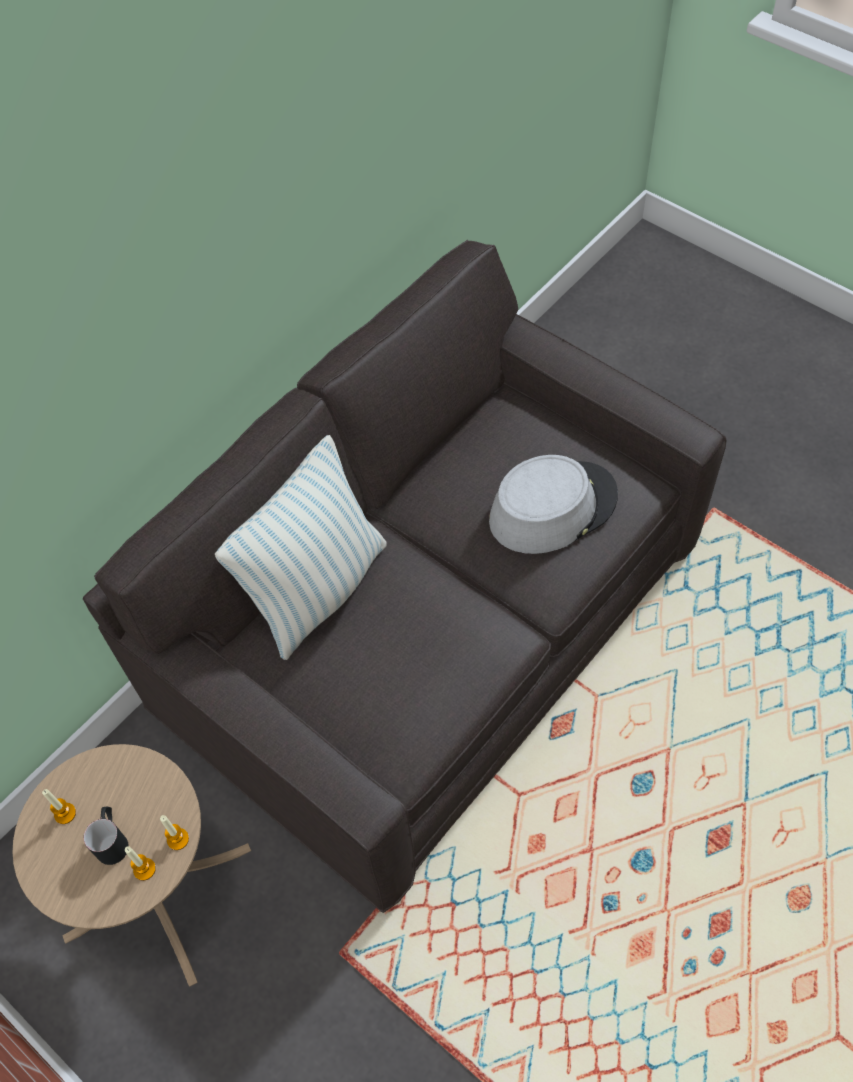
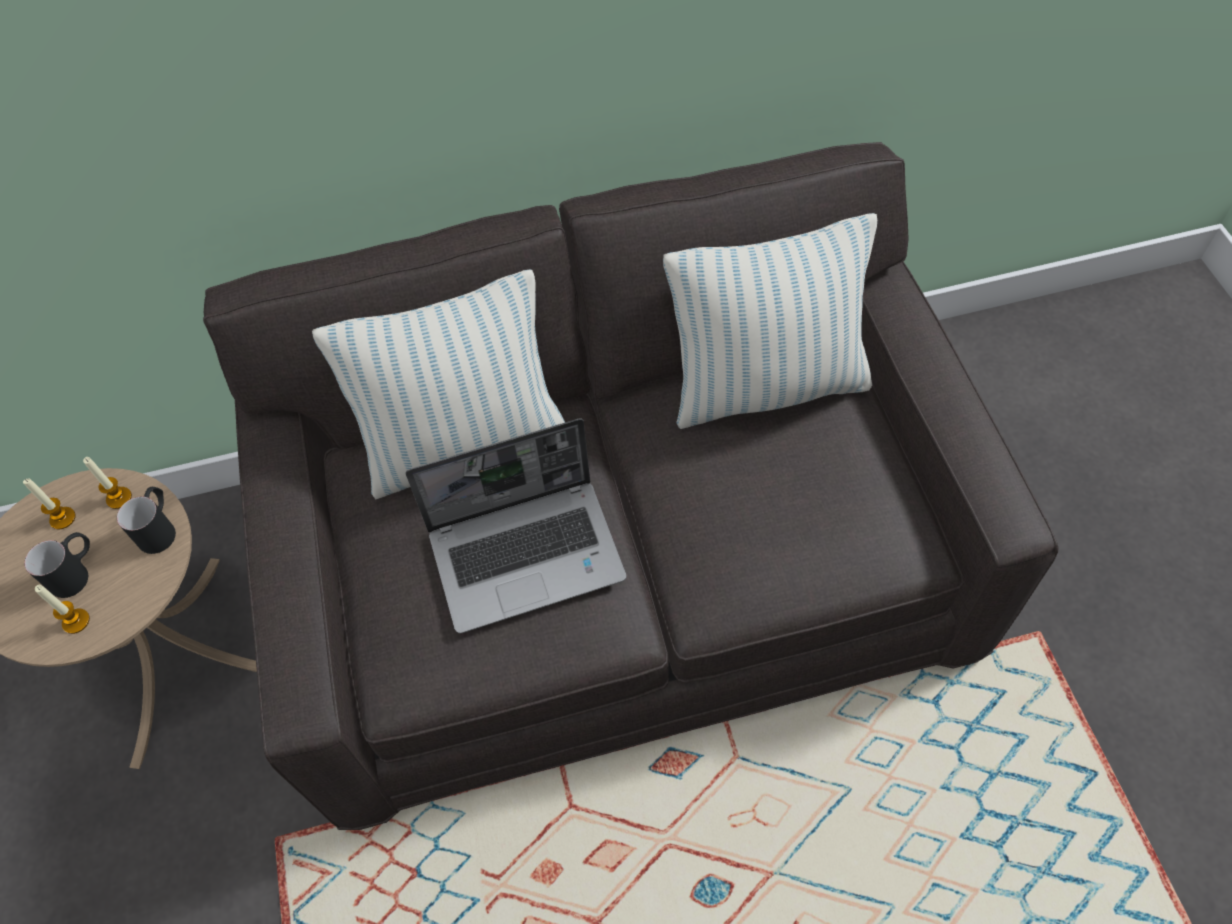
camera: 35 degrees right, 0 degrees up
(148, 773) = (159, 528): none -> black mug
(178, 839) = (127, 612): candle -> candle (119, 498)
(419, 630) = (528, 554): none -> laptop
(482, 439) = (766, 386): none -> pillow
(552, 507) = (783, 508): grey hat -> none

